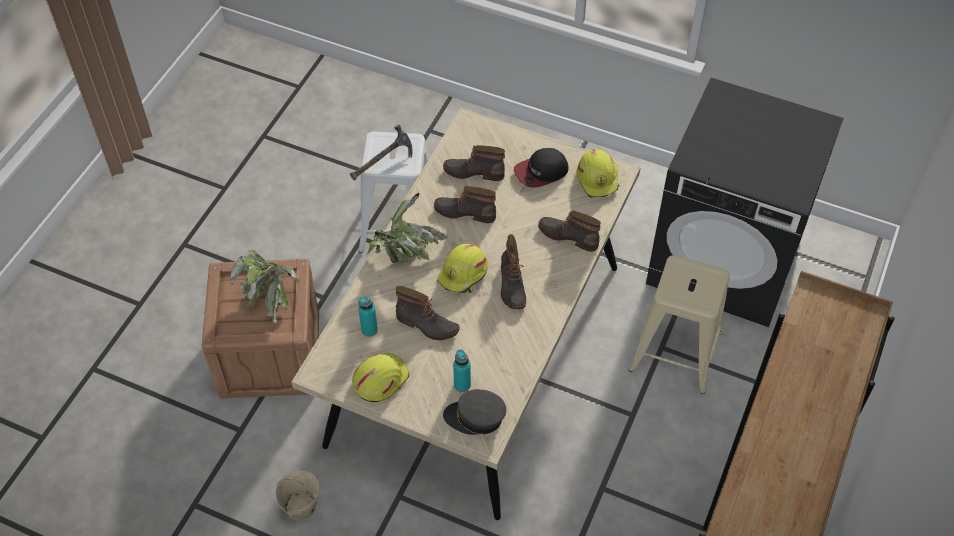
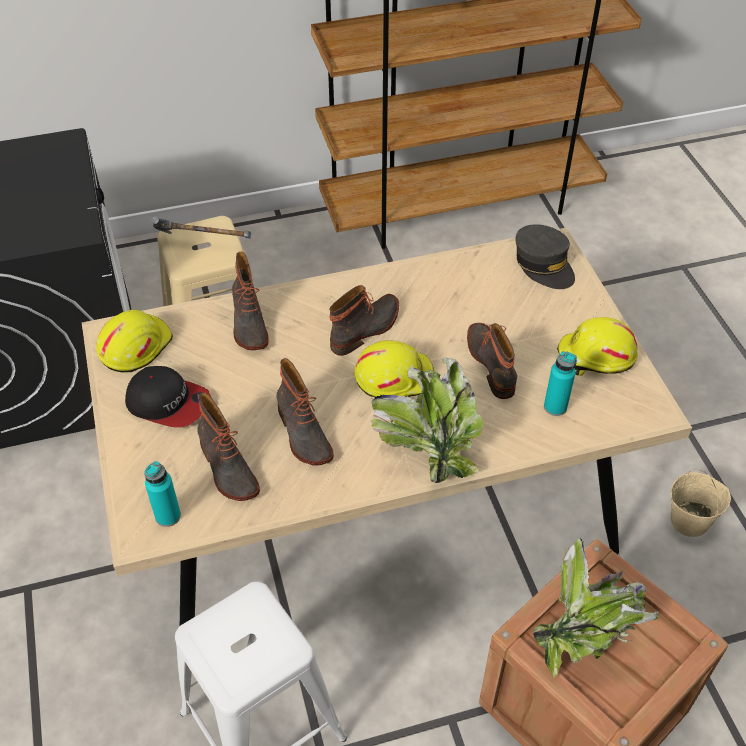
camera: 130 degrees left, 5 degrees down
(382, 165) = (278, 636): hammer -> hammer (202, 244)
(462, 385) = (523, 294): turquoise bottle -> turquoise bottle (168, 516)

